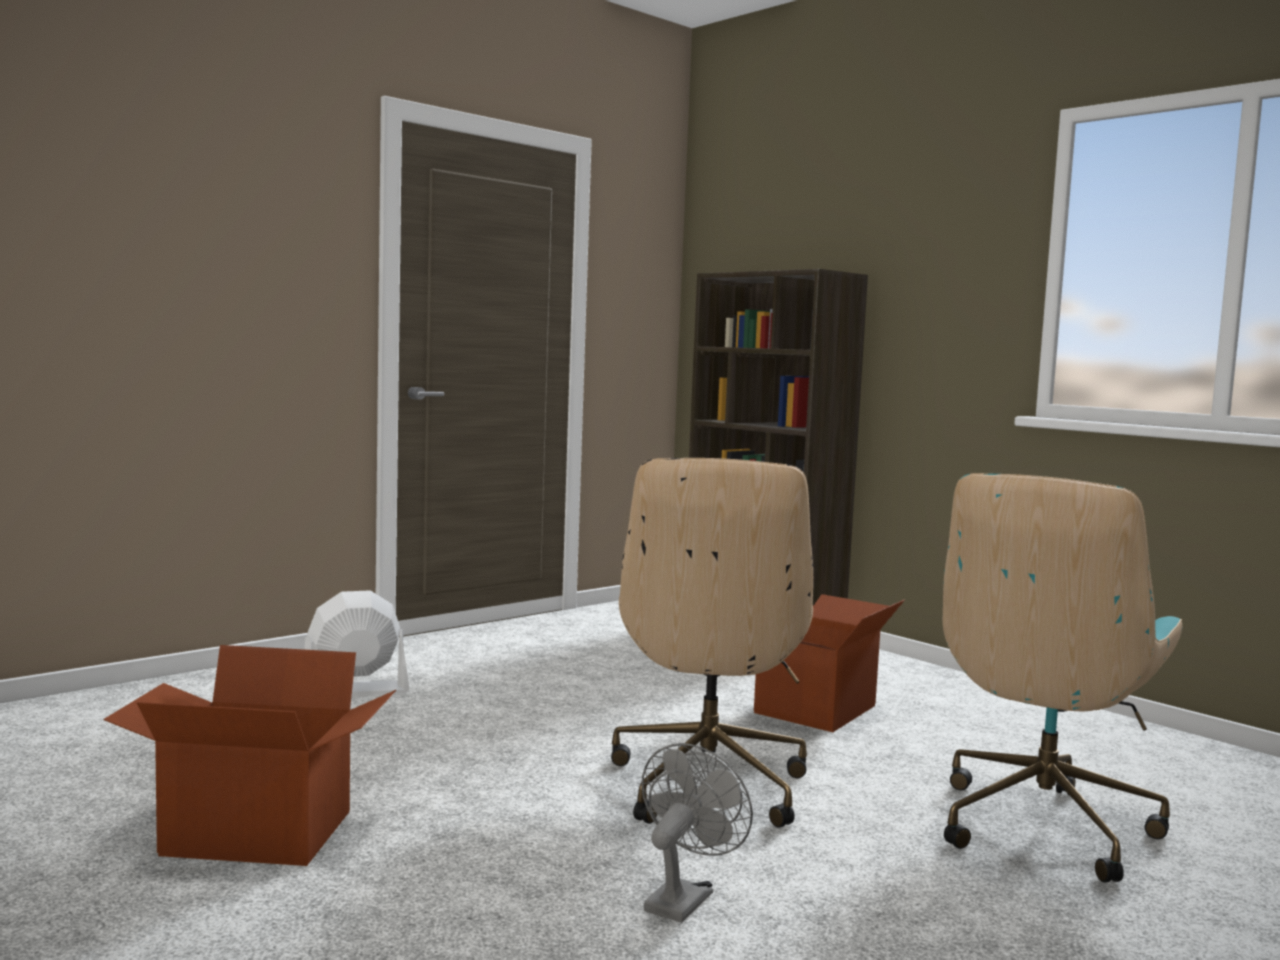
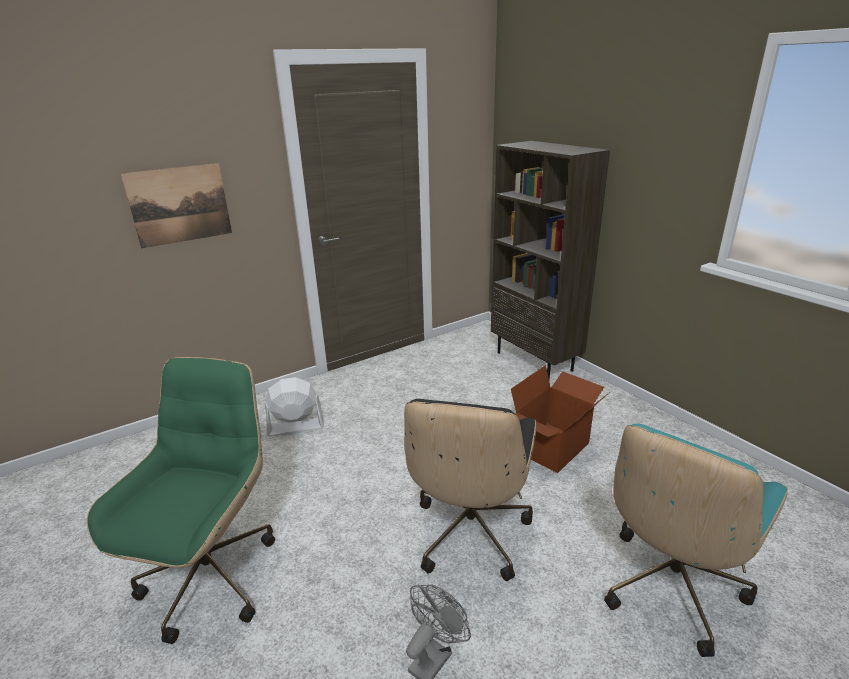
camera: 10 degrees right, 20 degrees up
(206, 290) = (180, 205): none -> picture
(256, 835) = (214, 576): cardboard box -> green office chair

